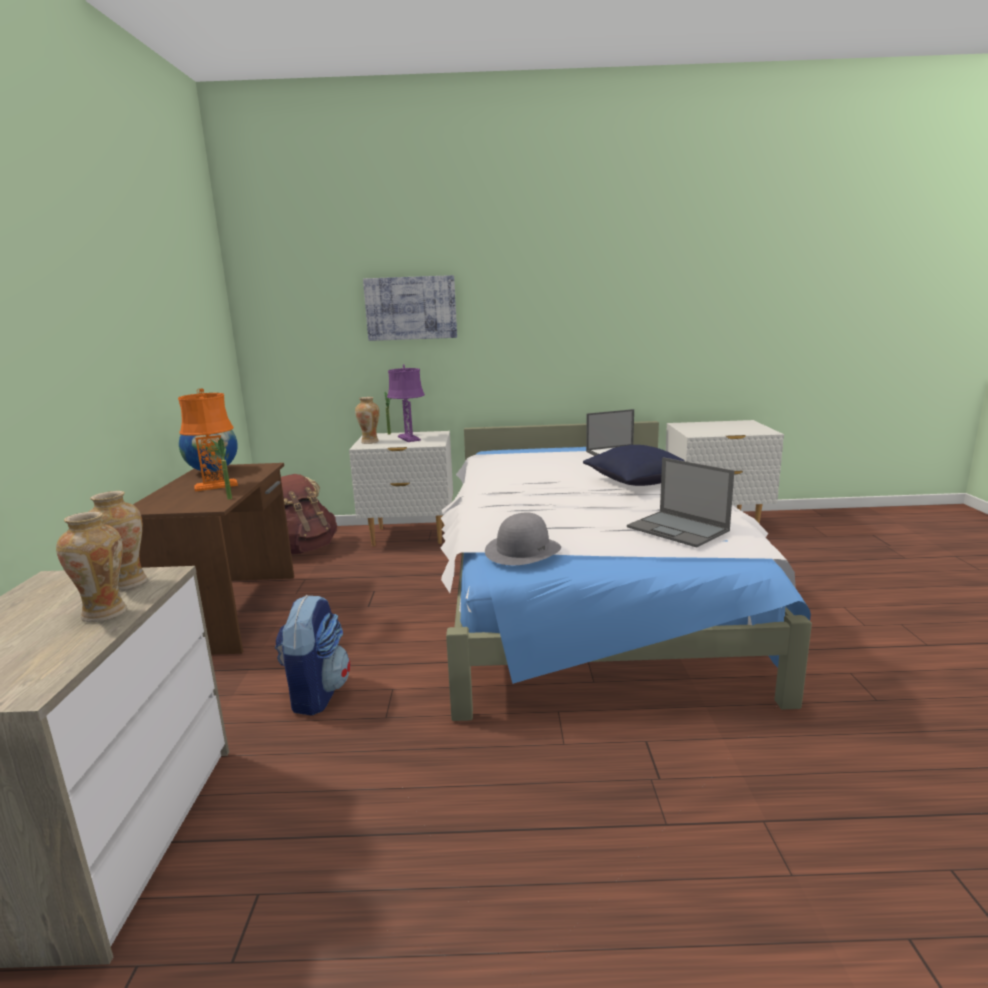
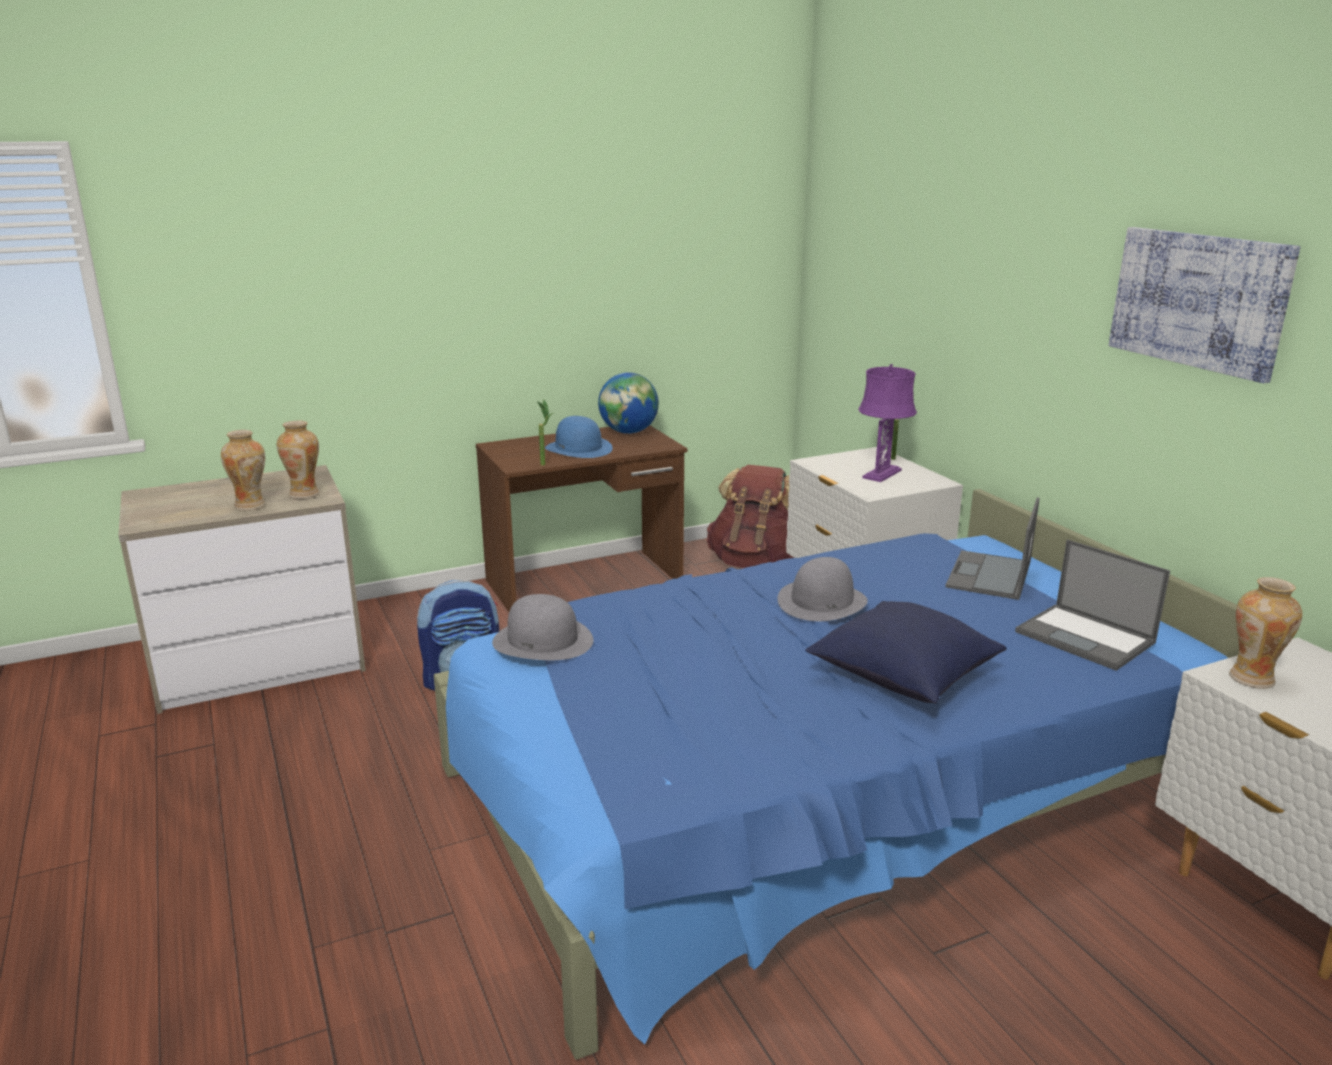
camera: 65 degrees right, 5 degrees up
(216, 486) = (579, 448): orange table lamp -> blue hat
(370, 442) = (838, 460): vase -> vase (1253, 679)
(411, 308) = (955, 279): picture -> picture (1198, 300)
(540, 482) = (822, 601): none -> grey hat
(584, 589) = (819, 791): white bed -> blue bed
(679, 529) = (677, 734): laptop -> laptop (989, 576)

